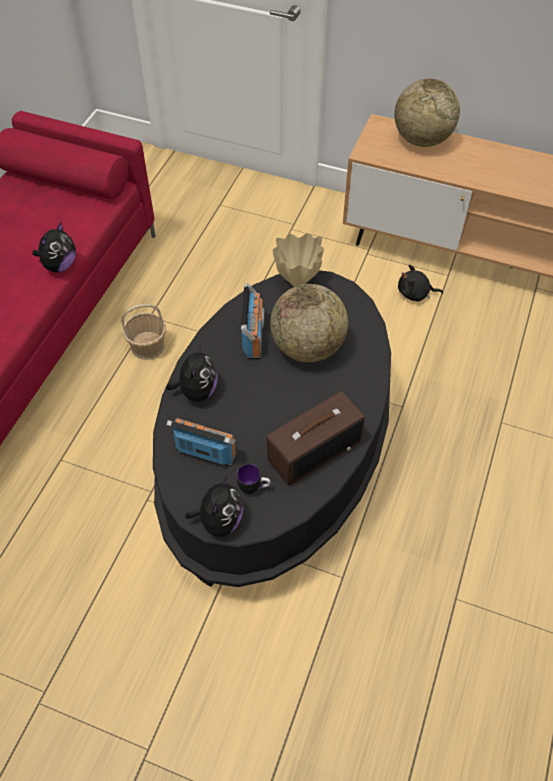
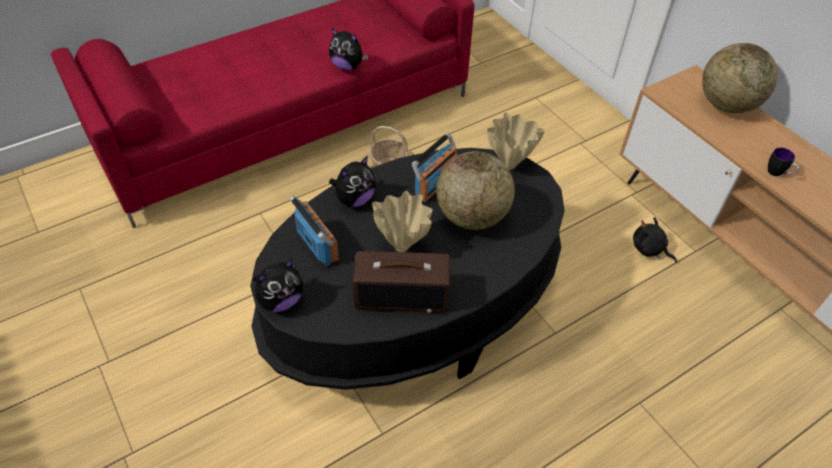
camera: 35 degrees right, 5 degrees down
(60, 265) = (347, 66): plush toy -> plush toy turned 45 degrees clockwise
(254, 488) = (328, 294): mug -> mug (777, 174)
(277, 409) = (402, 247): none -> beige vase

